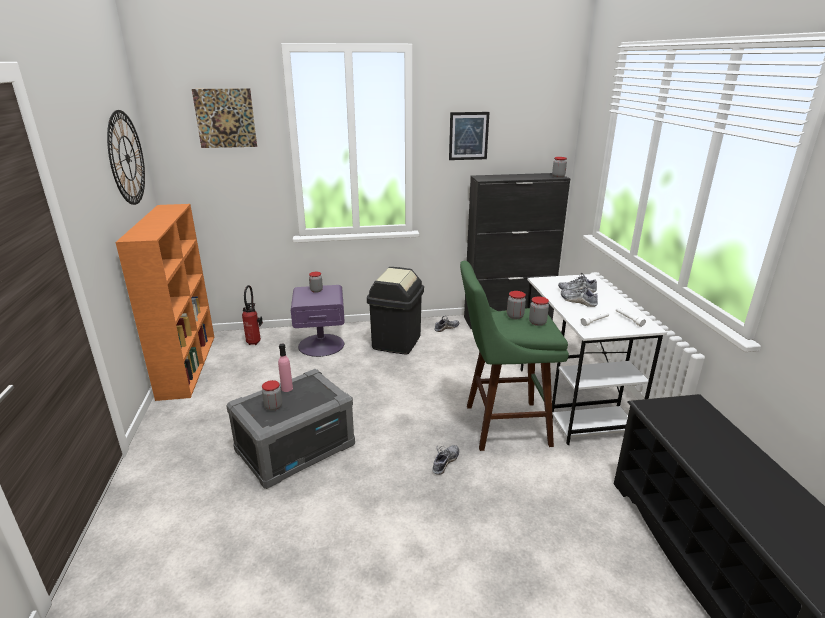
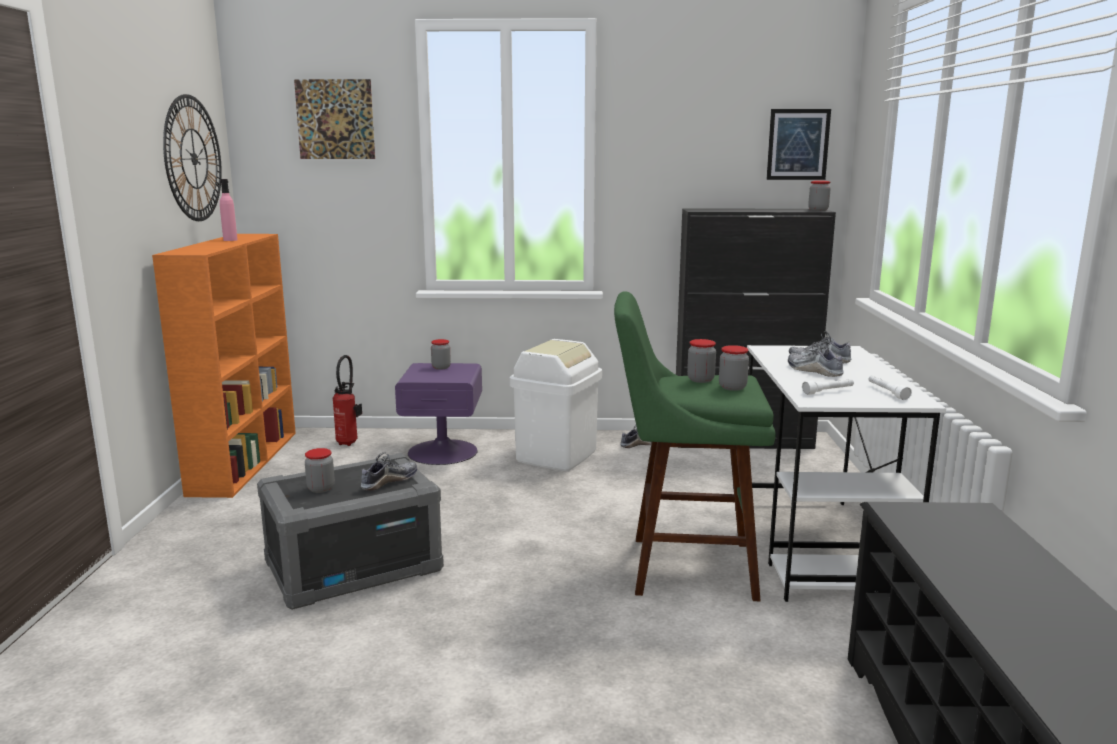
camera: 10 degrees right, 10 degrees down
(287, 388) = (350, 471): pink bottle -> pink bottle (230, 240)
(396, 342) = (556, 455): black trash can -> white trash can
(445, 462) = (574, 604): shoe -> shoe (389, 481)
(468, 136) = (680, 150): picture -> picture (798, 144)

